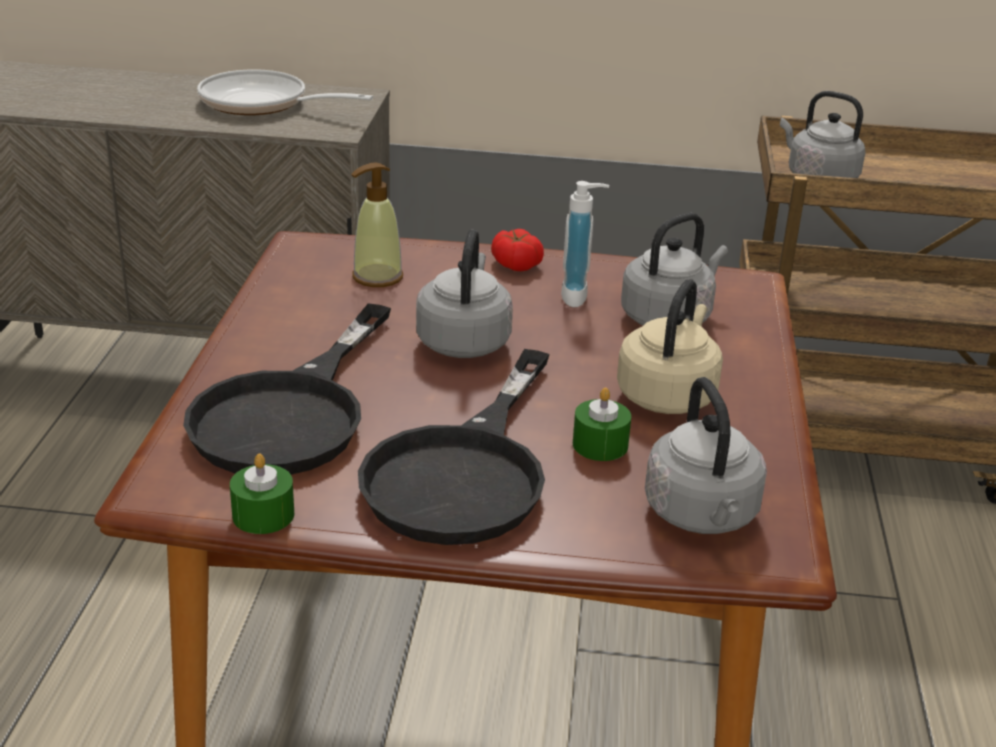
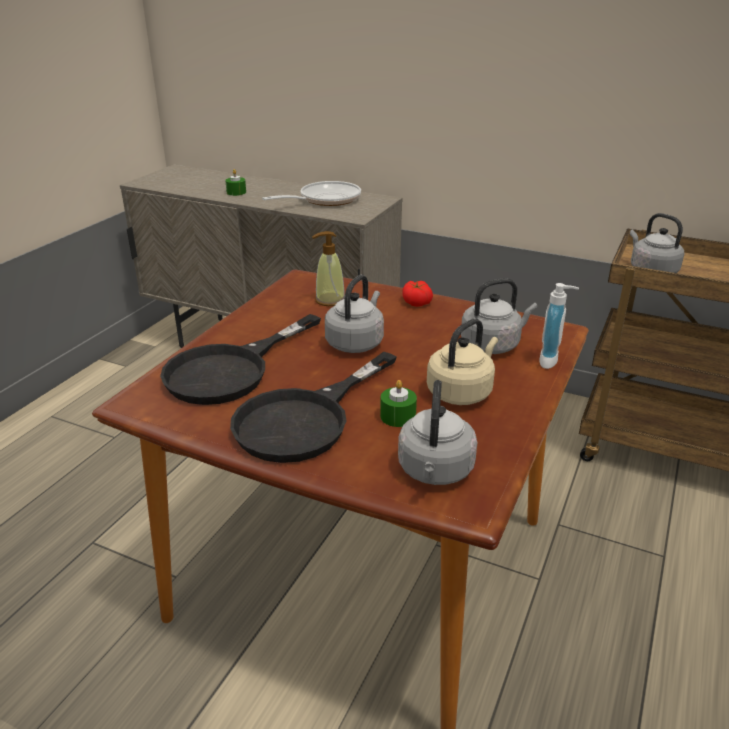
camera: 20 degrees right, 0 degrees up
(262, 104) = (325, 200): frying pan -> frying pan turned 105 degrees clockwise
(263, 515) = (176, 425): green candle -> green candle (236, 192)
(580, 296) = (443, 325): soap dispenser -> soap dispenser (552, 361)

